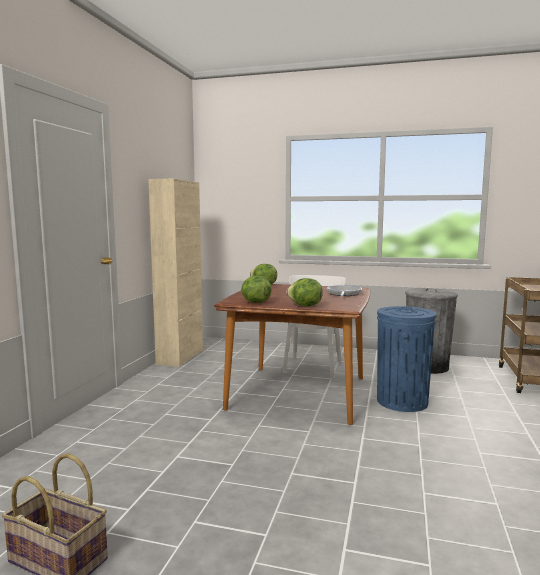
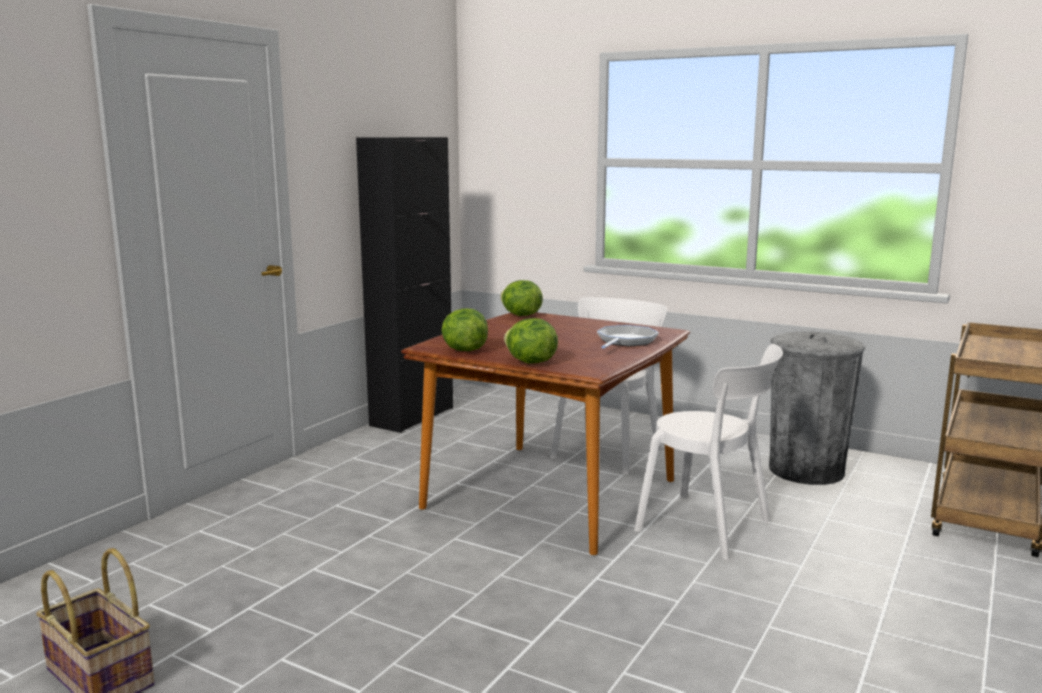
camera: 15 degrees right, 5 degrees up
(180, 357) = (412, 417): beige cabinet -> black cabinet
(402, 401) = (709, 527): blue trash can -> white chair

